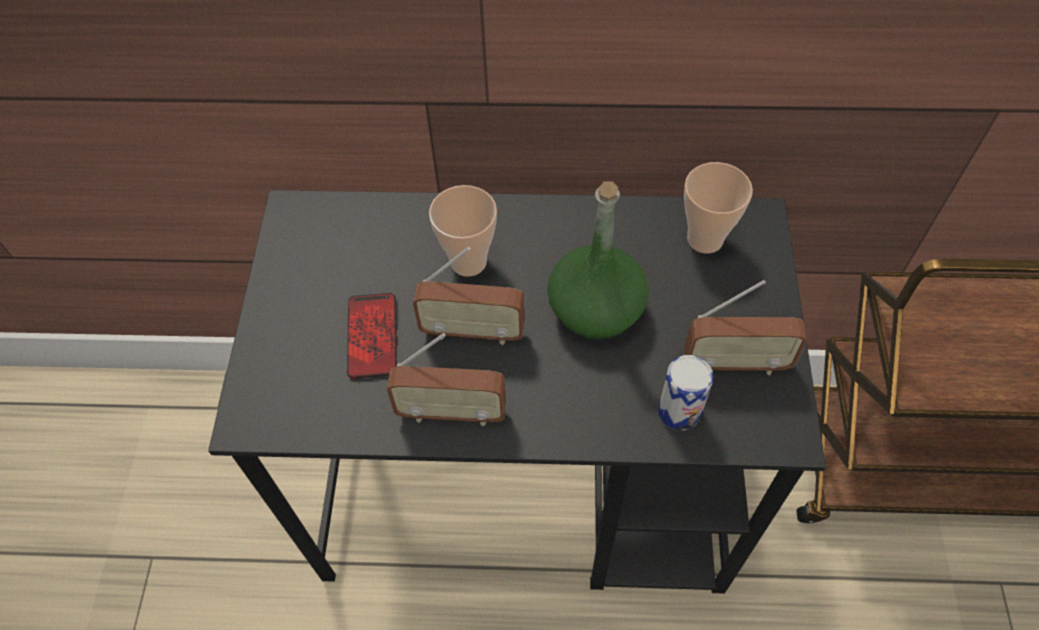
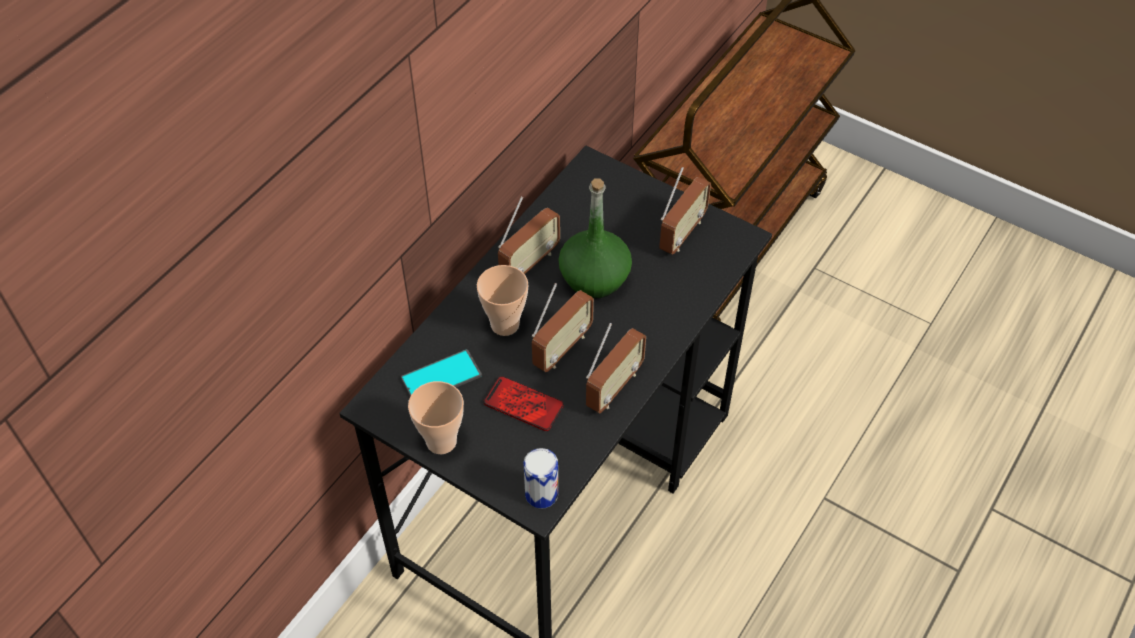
camera: 60 degrees left, 5 degrees down
(362, 245) = (441, 377): none -> phone
(568, 238) = (529, 263): none -> radio
(679, 411) = (694, 276): can -> can (541, 494)
(705, 239) = (585, 198): cup -> cup (441, 441)

